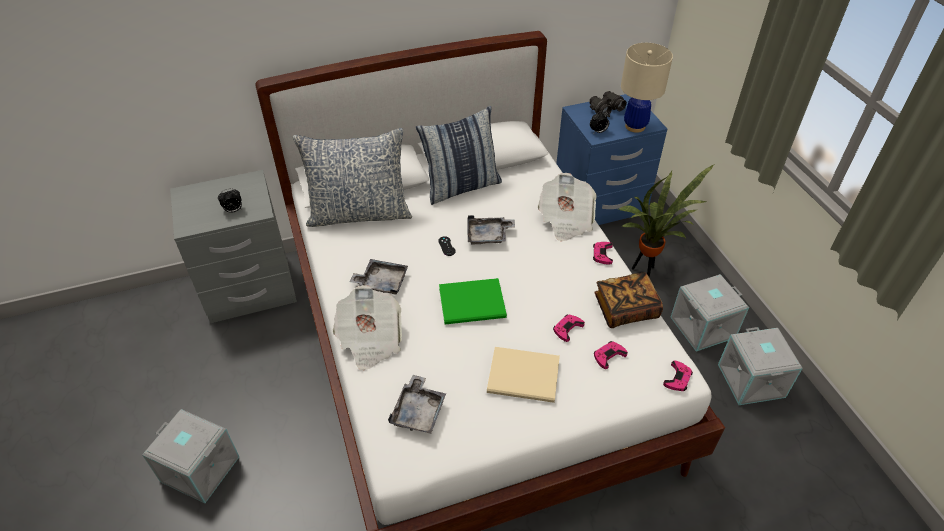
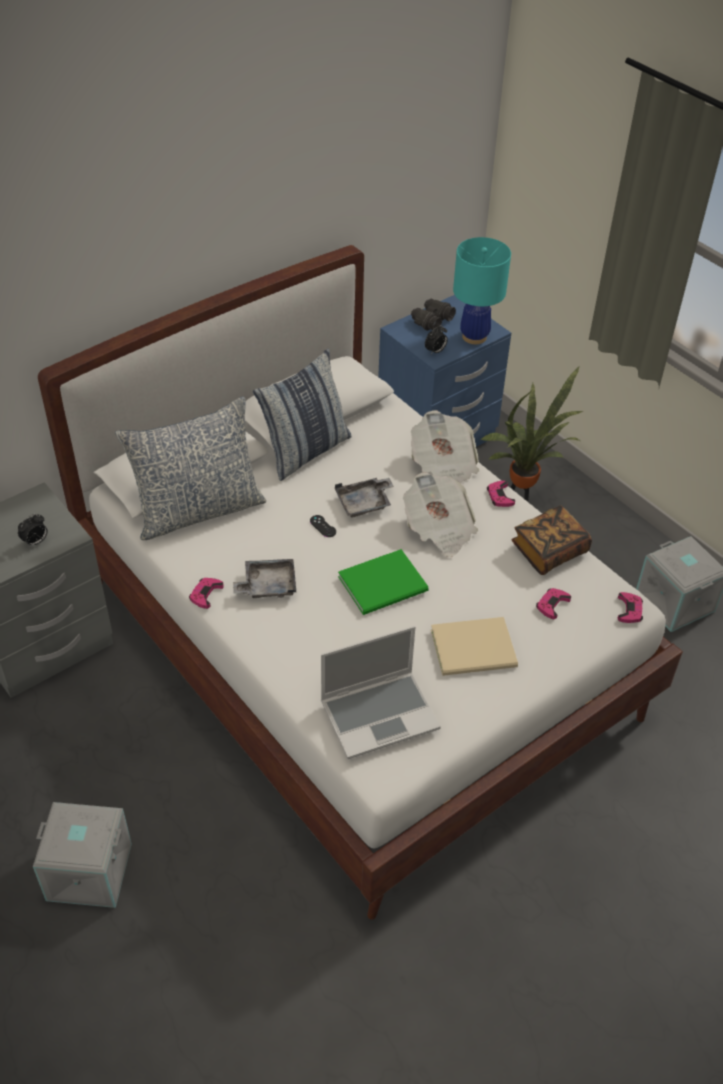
camera: 20 degrees left, 0 degrees up
(370, 340) = (287, 653): newspaper -> newspaper (439, 529)
(418, 411) = (380, 714): grey tray -> laptop
(567, 329) = (497, 587): pink game controller -> pink game controller (205, 594)
(635, 126) = (474, 336): beige table lamp -> turquoise table lamp
(702, 326) = (604, 555): grey storage box -> none

